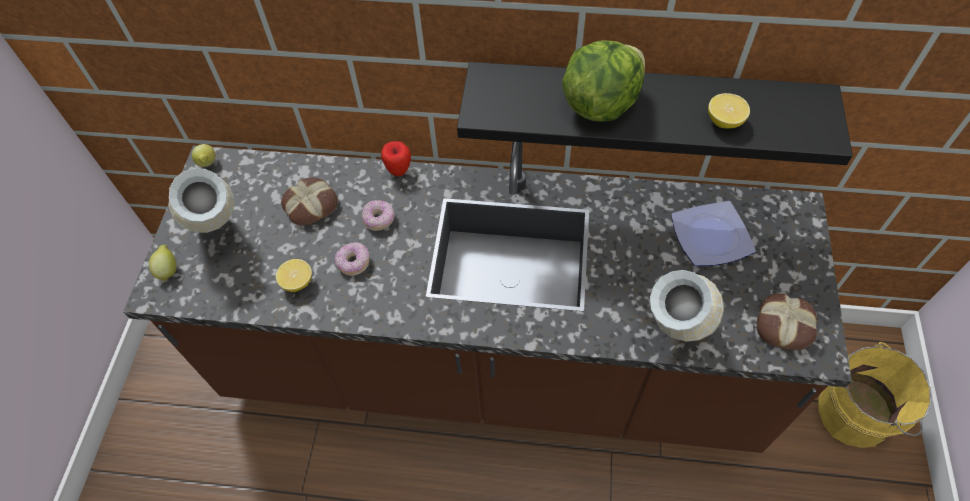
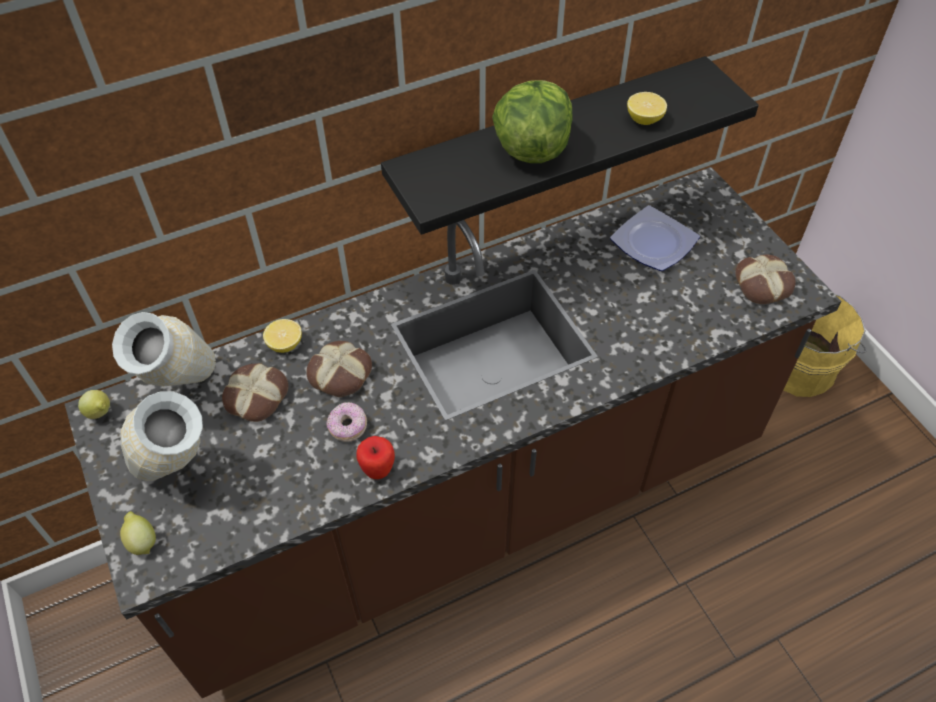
camera: 35 degrees left, 5 degrees down
(297, 282) = (302, 475): lemon -> lemon (285, 344)
(379, 219) = (341, 374): donut -> bread
(398, 170) = (324, 320): apple -> apple (378, 470)
(674, 336) = (687, 338): vase -> vase (181, 391)

